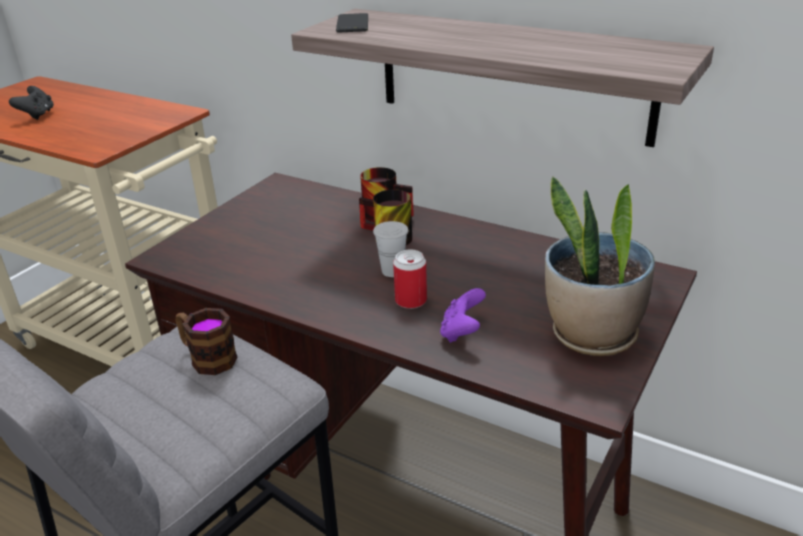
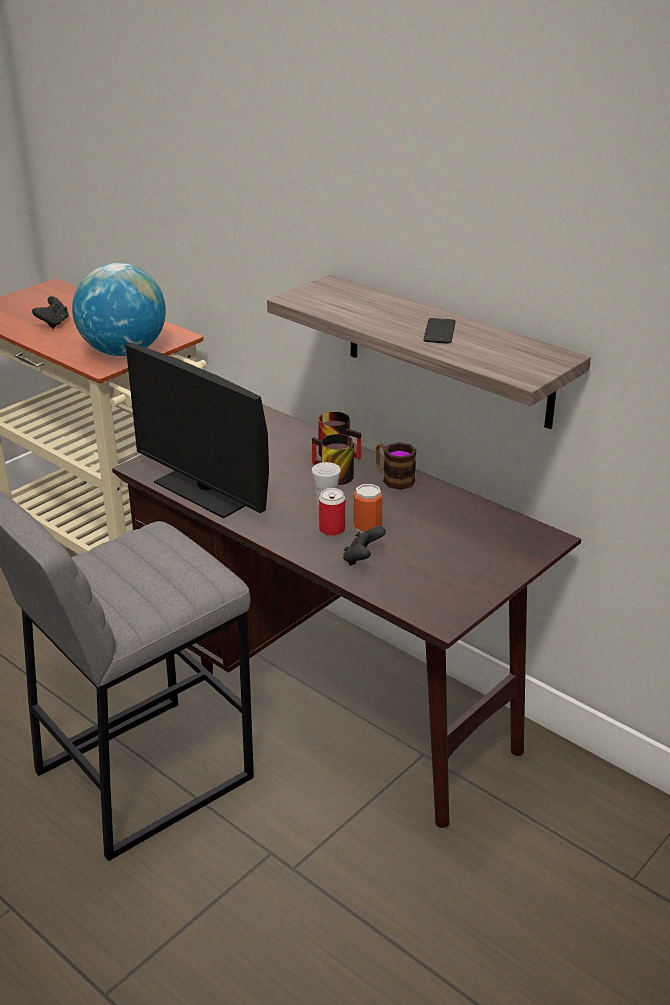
camera: 10 degrees right, 0 degrees up
(121, 133) = (123, 351): none -> globe
(207, 358) = (164, 551): mug -> mug (393, 478)
(243, 275) = (205, 491): none -> monitor
(352, 24) = (319, 294): phone -> phone (439, 331)
(451, 291) = (367, 526): none -> can
(462, 332) = (362, 559): purple game controller -> black game controller
(591, 335) = (463, 576): potted plant -> none

